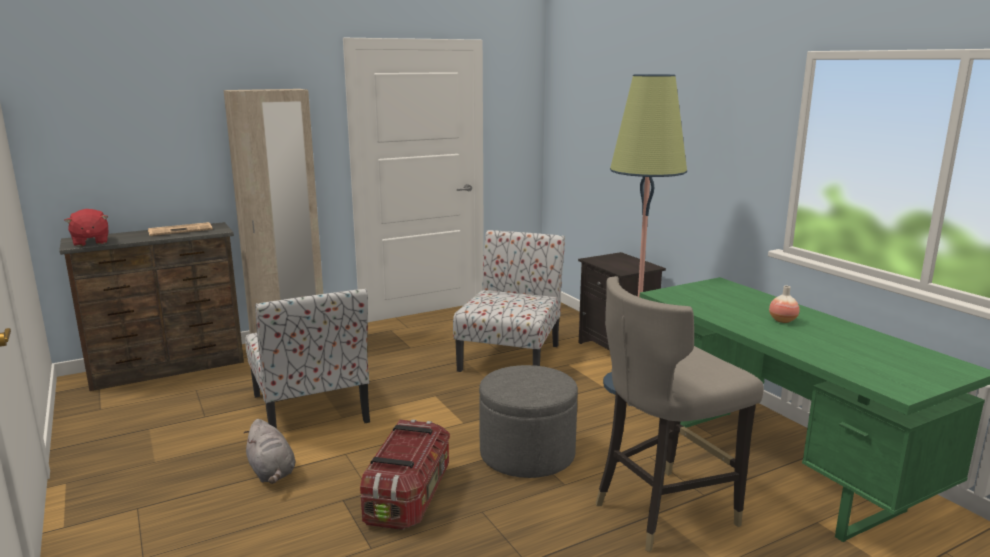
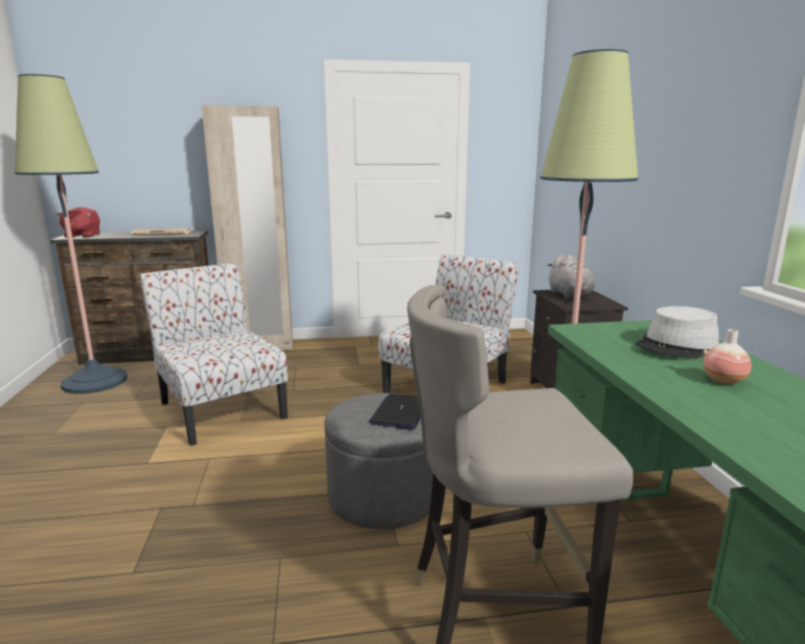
camera: 20 degrees right, 0 degrees up
(135, 405) = (95, 381): none -> floor lamp
(272, 472) = (130, 463): grey plush toy -> grey plush toy (570, 295)
(311, 410) = (221, 409): chair -> chair turned 150 degrees clockwise
(409, 495) = (224, 518): storage box -> none
(542, 379) = (400, 412): none -> laptop
(738, 299) = (677, 346): none -> grey hat

